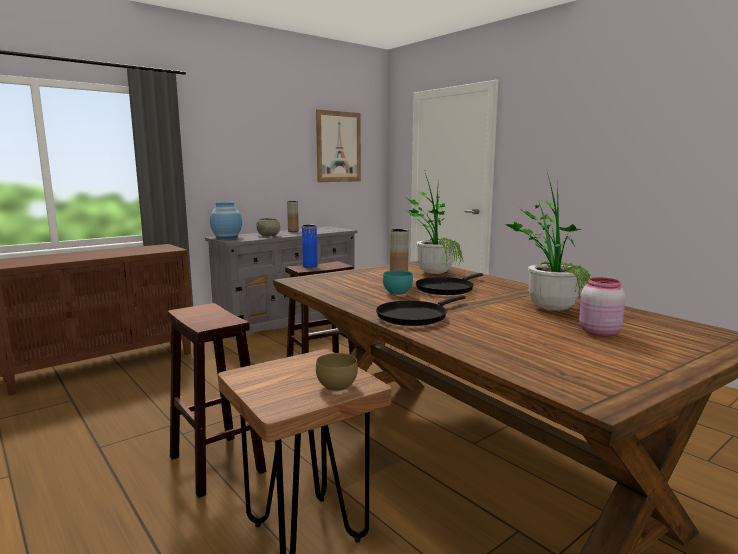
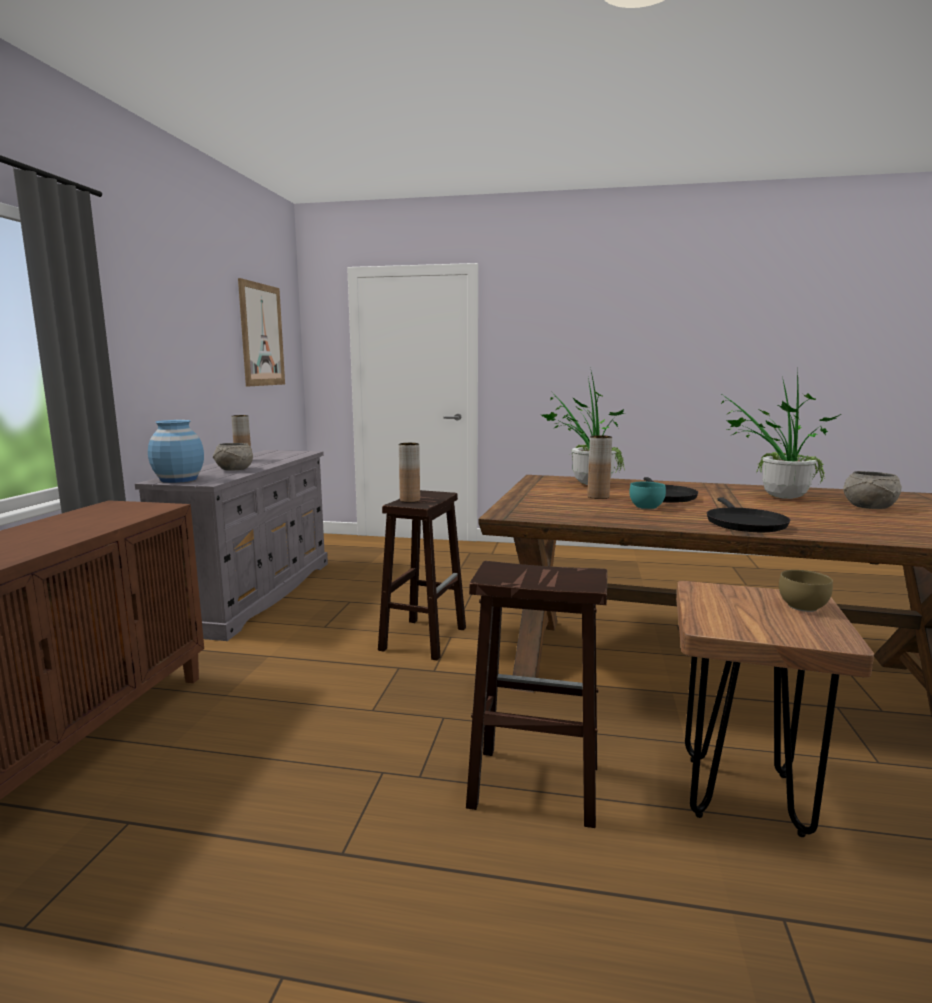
camera: 40 degrees left, 0 degrees up
(310, 266) = (410, 500): blue vase -> brown vase
(597, 332) = (868, 507): pink jar -> grey bowl

